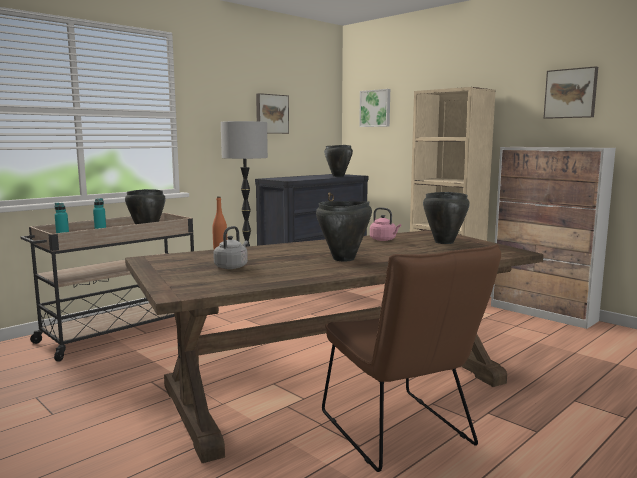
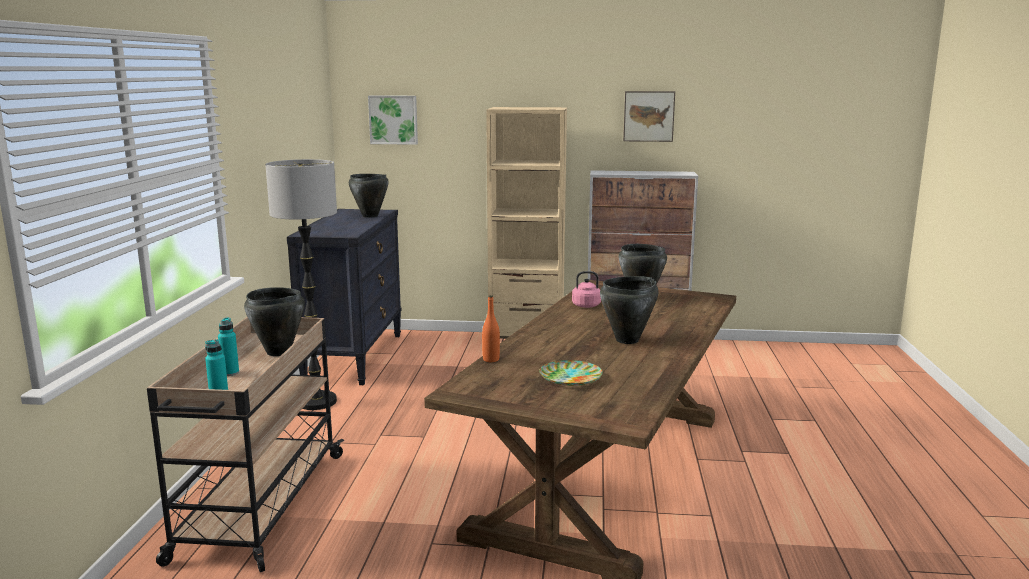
camera: 40 degrees left, 5 degrees up
(232, 266) = (570, 377): grey kettle -> plate
(271, 114) = (287, 139): picture -> none
(401, 434) = (720, 493): brown chair -> none

